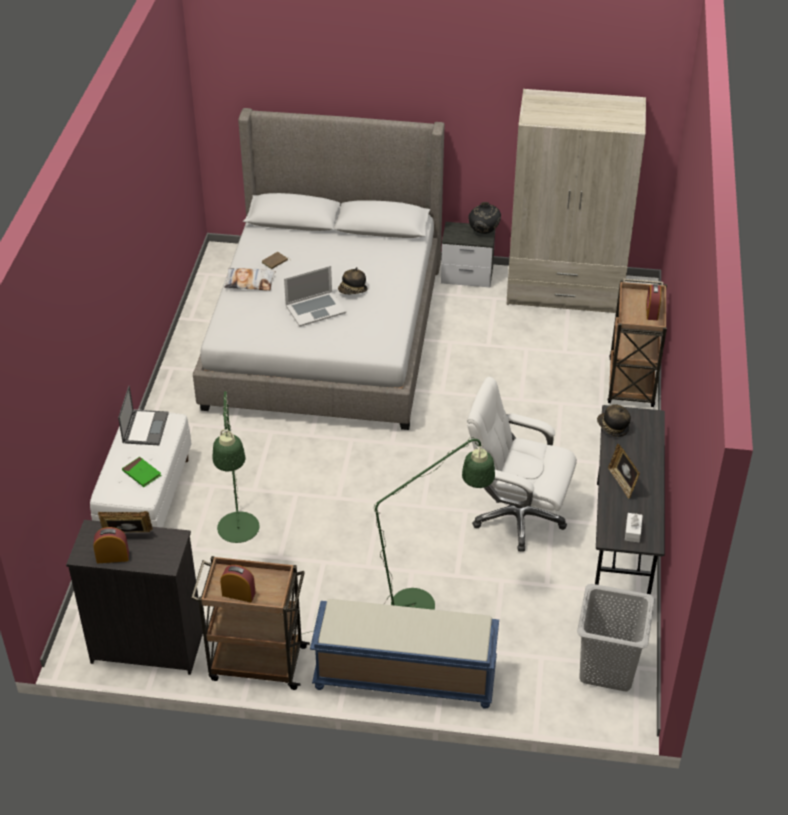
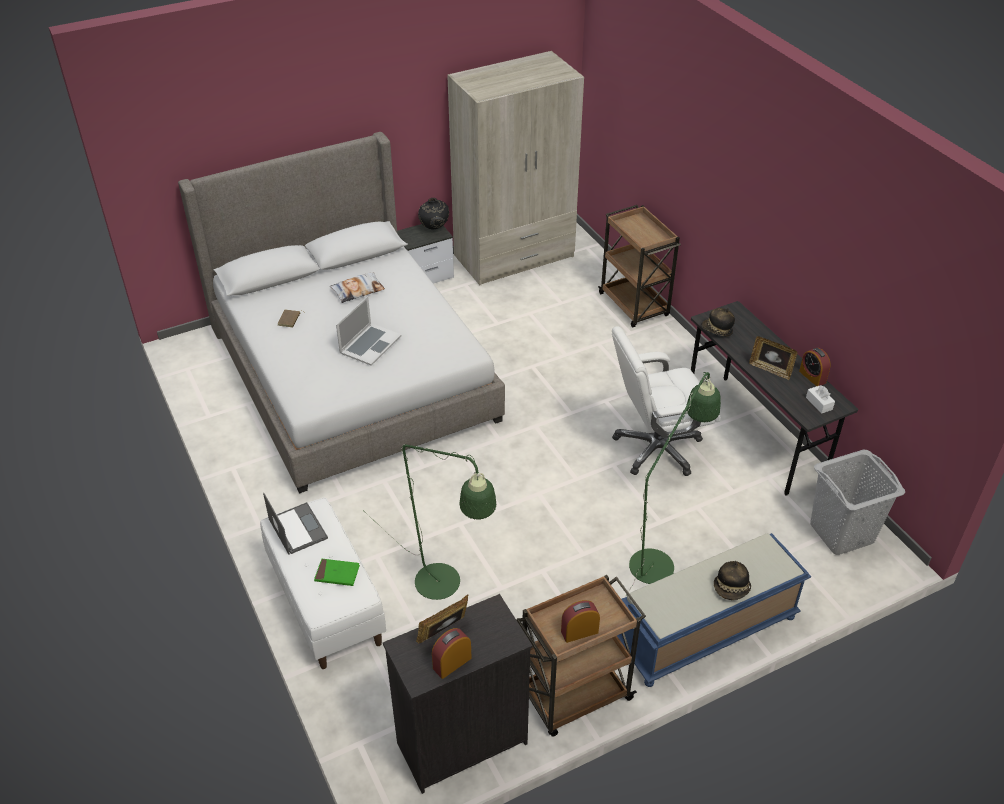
camera: 35 degrees left, 0 degrees up
(250, 282) = (283, 347): pillow -> pillow (358, 290)
(352, 291) = (387, 315): hat -> hat (731, 589)
(652, 312) = (651, 230): alarm clock -> alarm clock (812, 377)

